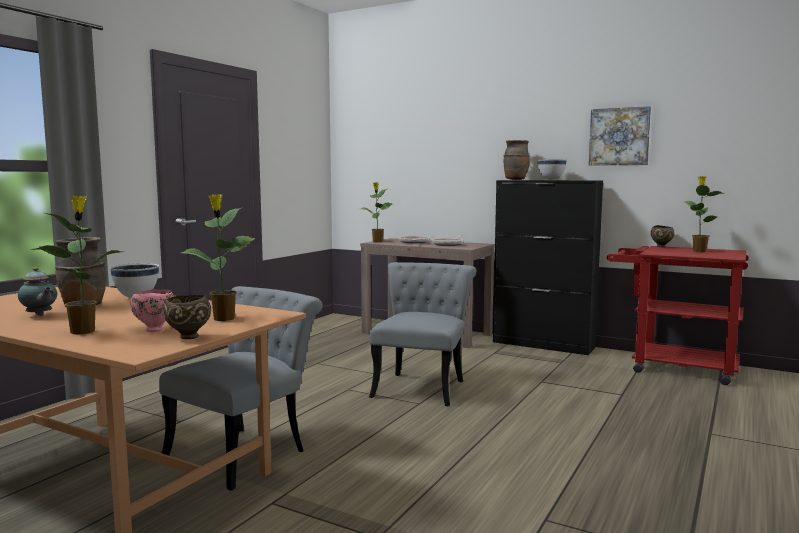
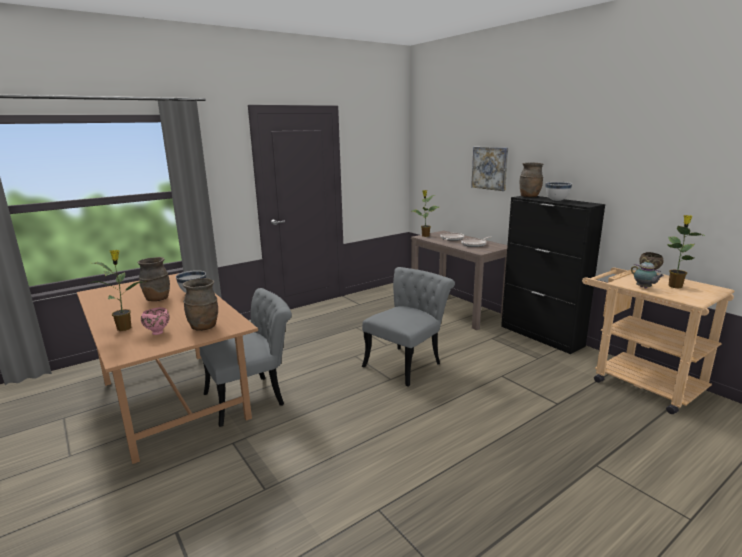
camera: 25 degrees right, 10 degrees up
(39, 315) = (127, 306): teapot -> teapot (644, 288)
(188, 337) = (162, 345): brown bowl -> none
(223, 319) = (204, 327): potted plant -> brown vase
(619, 136) = (625, 164): picture -> picture (490, 168)
(673, 367) = (638, 382): red cart -> beige cart

